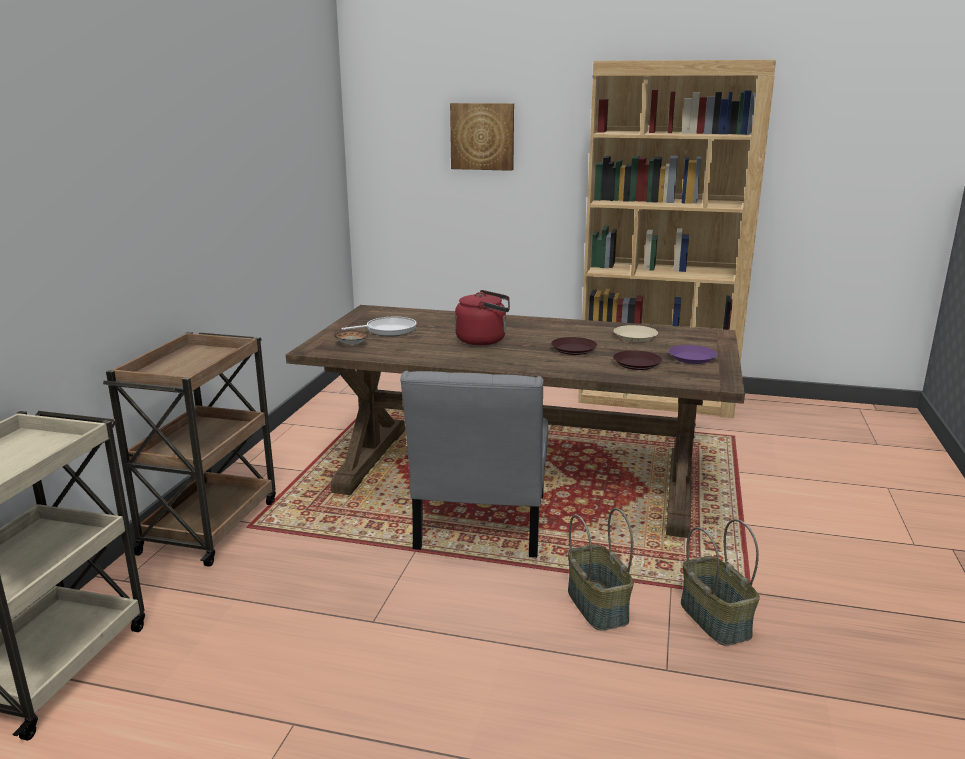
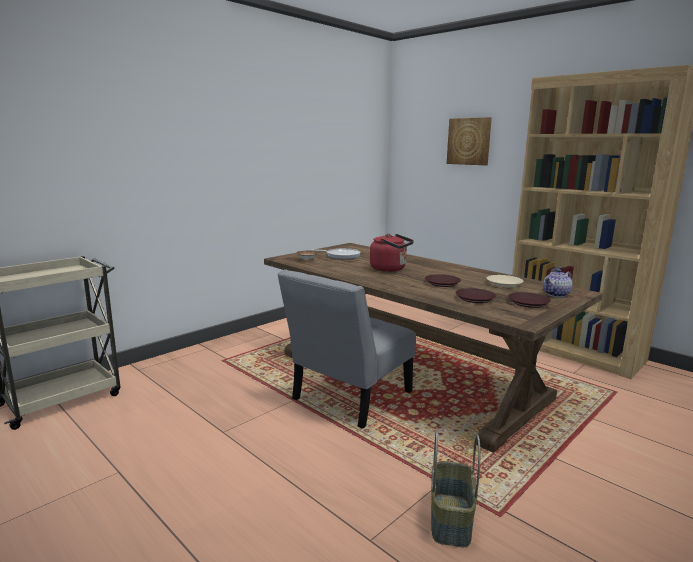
camera: 30 degrees right, 5 degrees down
(211, 525) = (207, 354): brown cart -> none
(598, 606) = (370, 475): basket -> none
(692, 358) = (528, 303): purple plate -> brown plate
(701, 341) = (556, 295): none -> teapot

